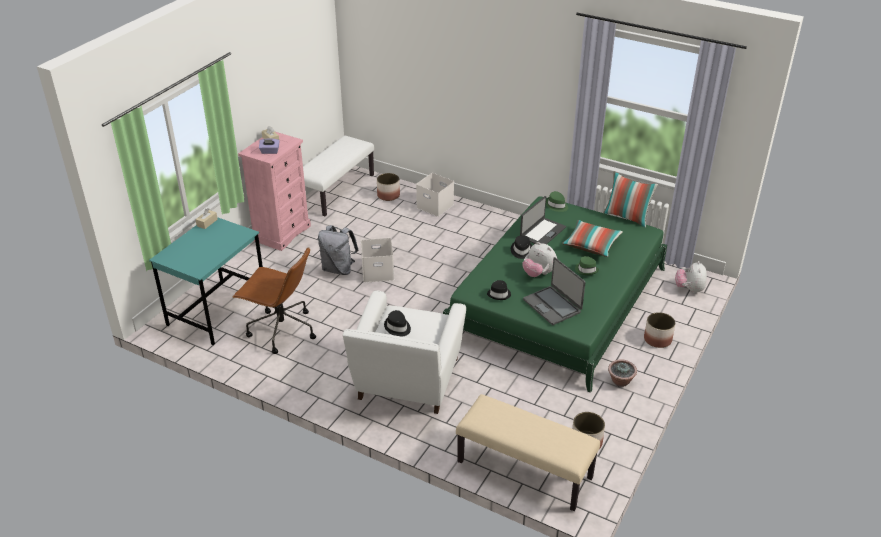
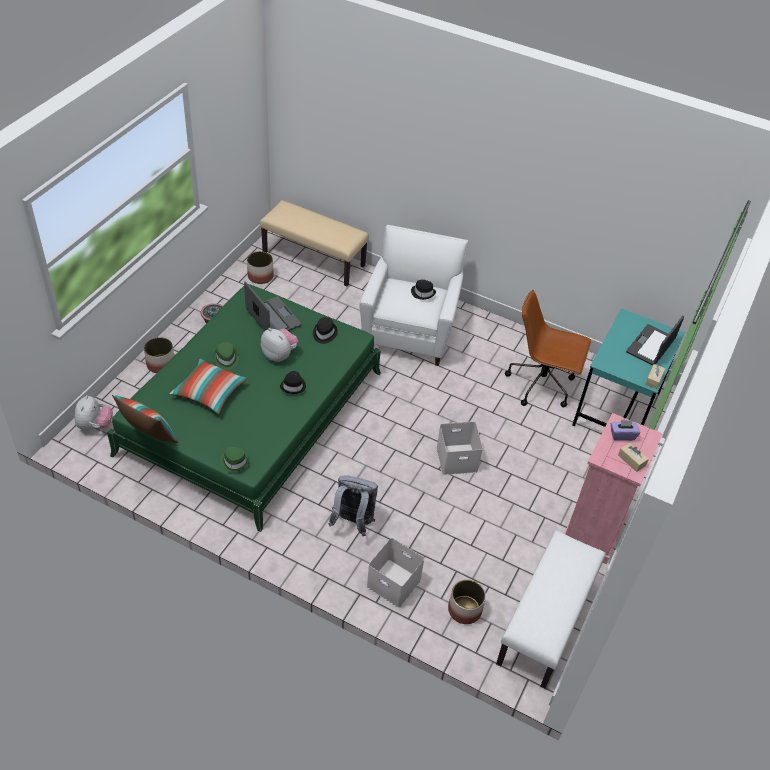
camera: 175 degrees right, 10 degrees up
(338, 269) = (504, 465): grey backpack -> grey backpack (353, 522)
(542, 232) = (263, 413): laptop -> laptop (651, 346)

